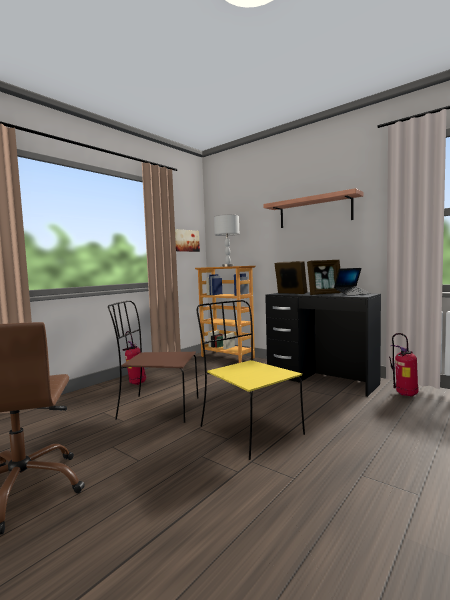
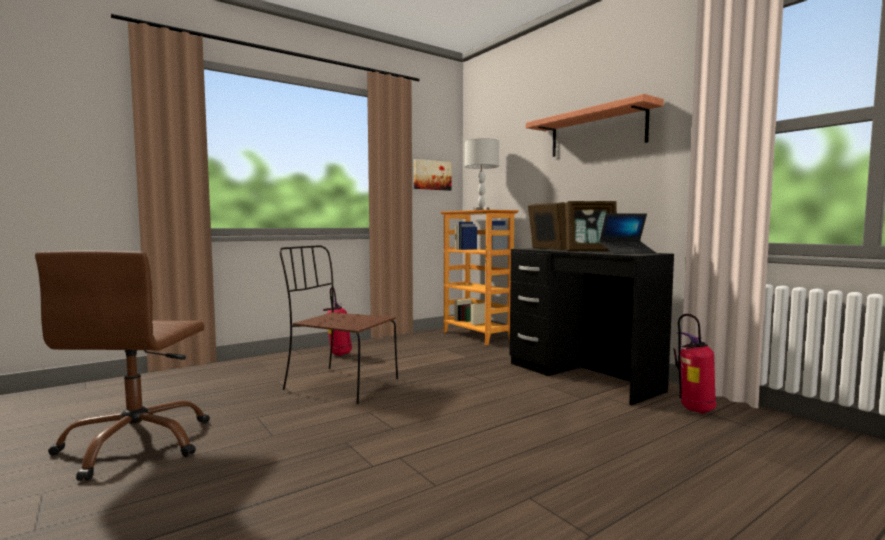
camera: 15 degrees right, 0 degrees up
(248, 430) = (428, 422): yellow chair -> none

